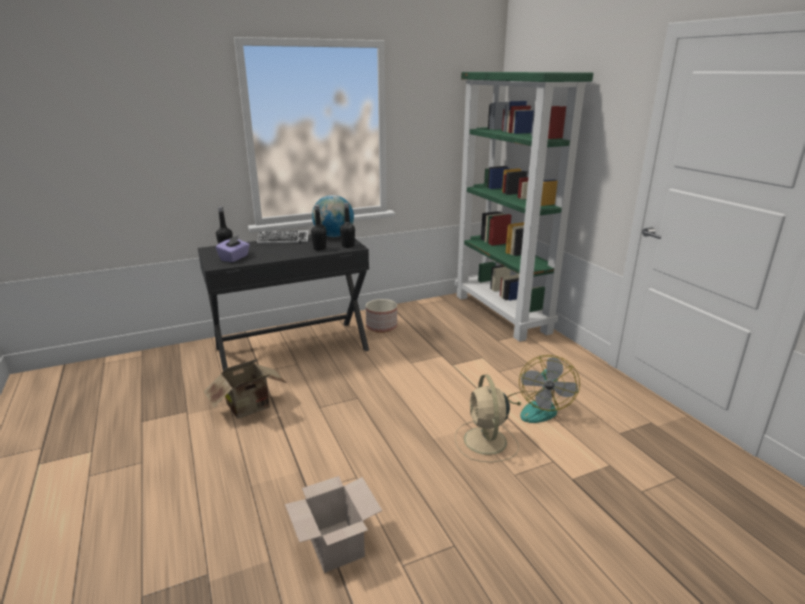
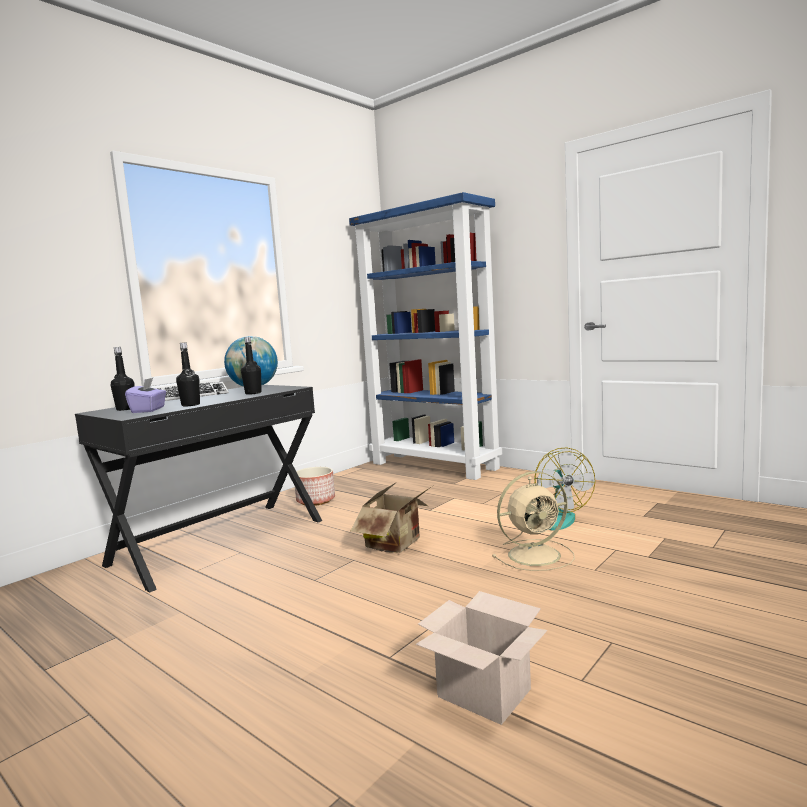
camera: 25 degrees left, 15 degrees down
(250, 407) = (217, 606): cardboard box -> cardboard box (397, 544)
(348, 246) = (285, 388): black bottle -> black bottle (190, 405)
(485, 442) = (536, 555): beige fan -> beige fan turned 75 degrees counterclockwise
(502, 314) = (435, 466): green bookcase -> blue bookcase

